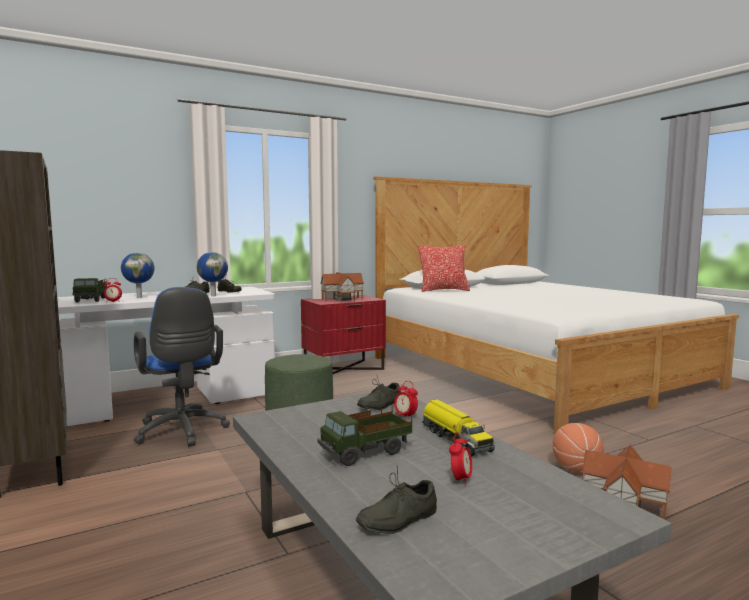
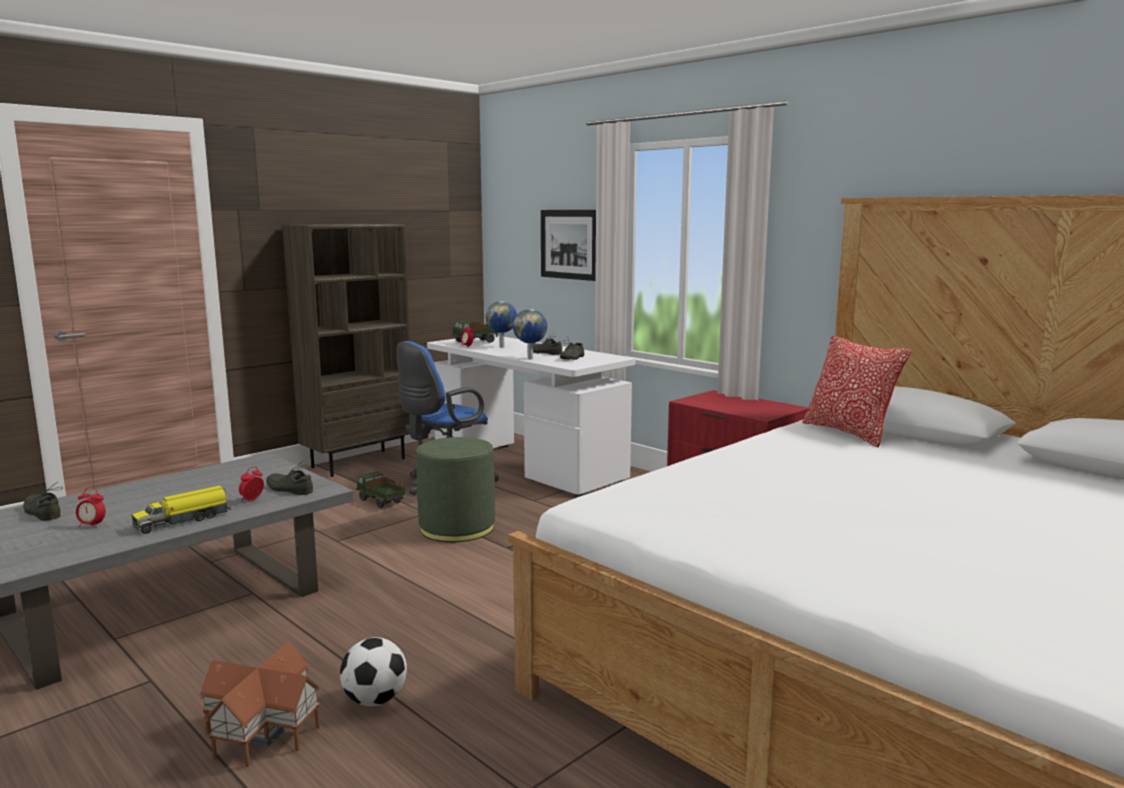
camera: 75 degrees right, 5 degrees up
(143, 202) = (569, 244): none -> picture
(342, 299) = (735, 404): toy house -> none
(366, 453) = (165, 495): toy truck -> toy truck (380, 502)
(576, 470) = (375, 700): basketball -> football

